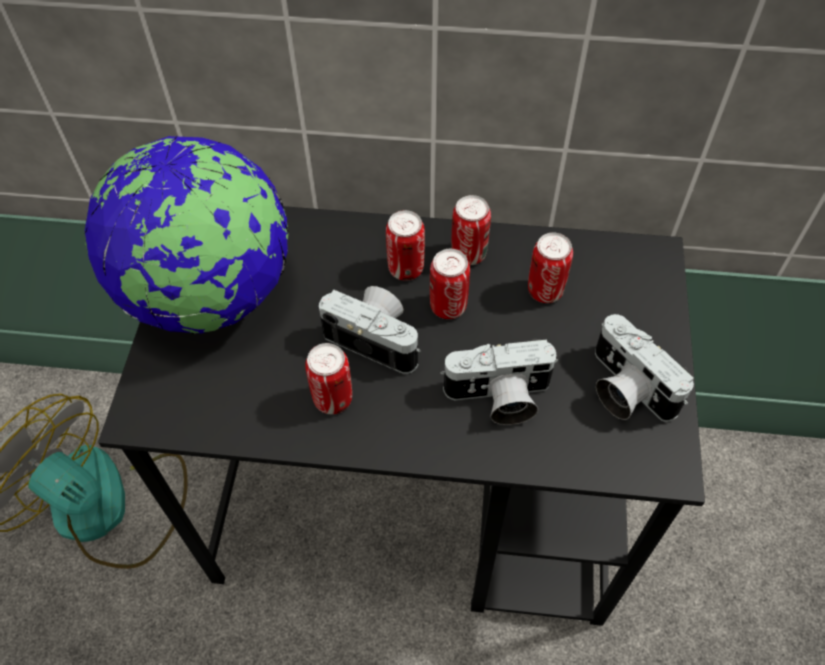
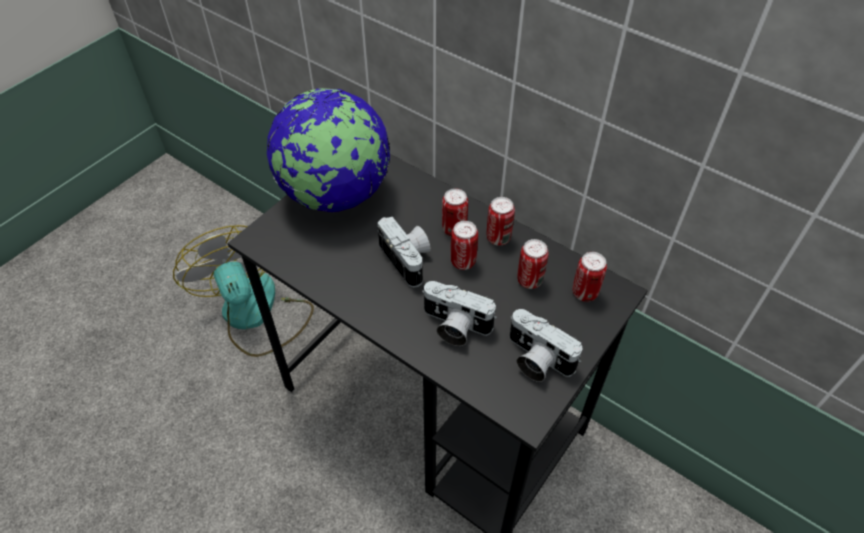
camera: 30 degrees right, 5 degrees down
(333, 399) = (360, 280): can -> can (584, 293)
(625, 389) = (536, 359): camera -> camera turned 45 degrees counterclockwise

